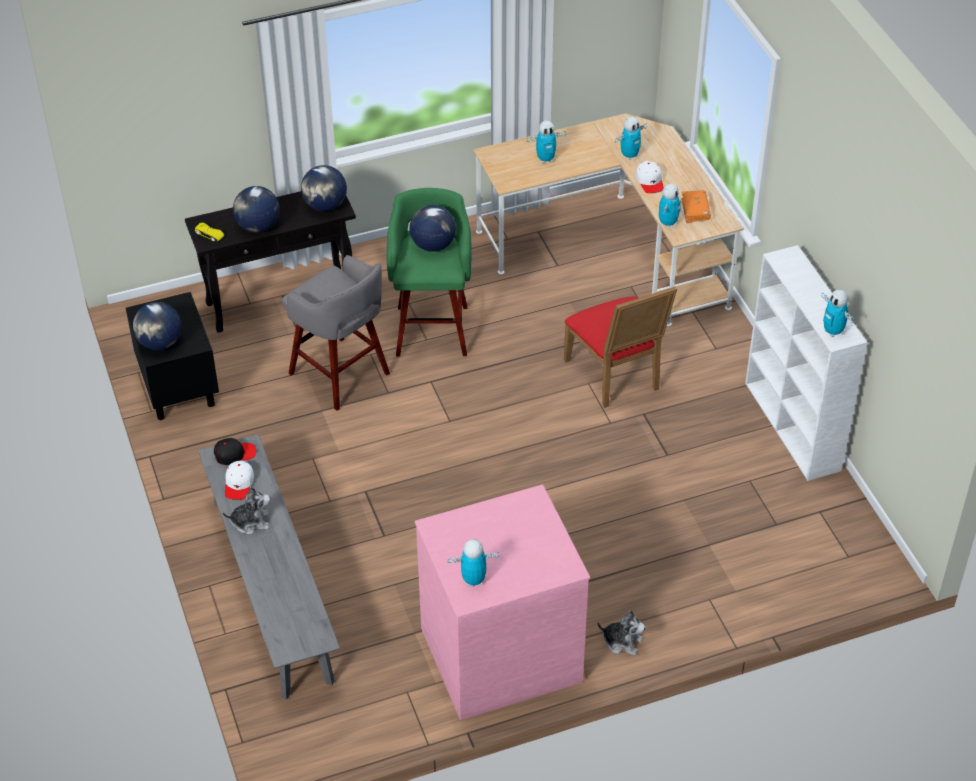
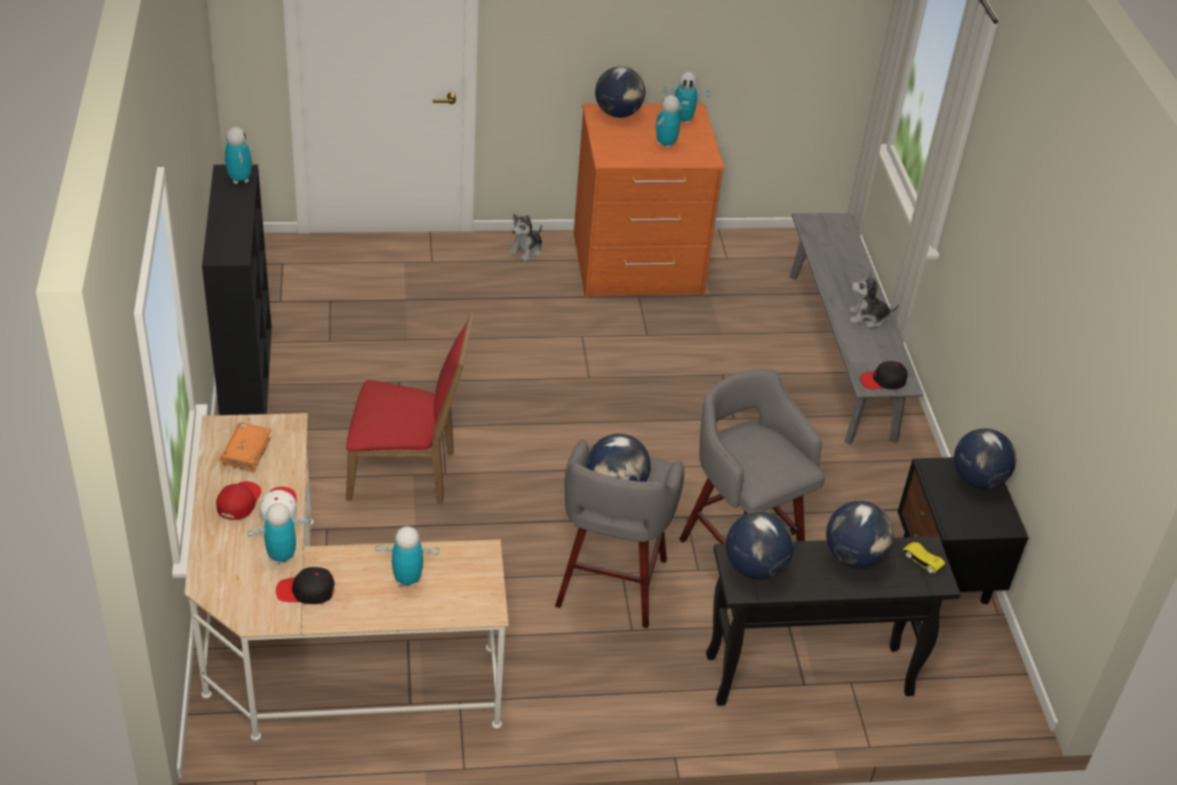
camera: 170 degrees left, 5 degrees down
(239, 484) = (879, 352): white cap -> none
(432, 328) = (610, 586): green stool -> grey stool
(500, 652) = (637, 265): pink dresser -> orange dresser
(545, 570) = (618, 114): none -> globe
(602, 141) = (306, 591): none -> black cap
(616, 377) = (408, 473): red chair -> red chair turned 105 degrees clockwise
(622, 642) = (526, 250): plush toy -> plush toy turned 90 degrees counterclockwise
(668, 223) = (294, 443): toy robot -> toy robot (666, 144)
(677, 179) = (239, 502): none -> red cap
(793, 427) = (247, 377): white bookcase -> black bookcase

